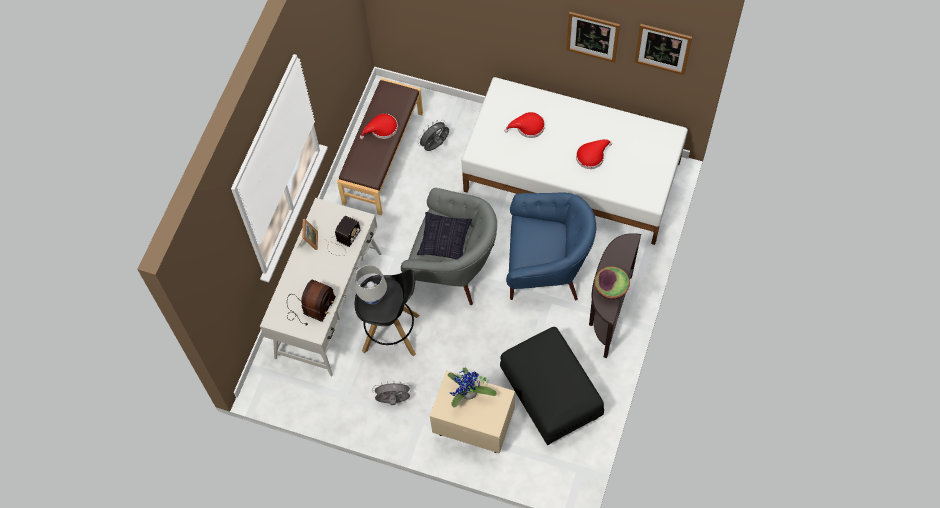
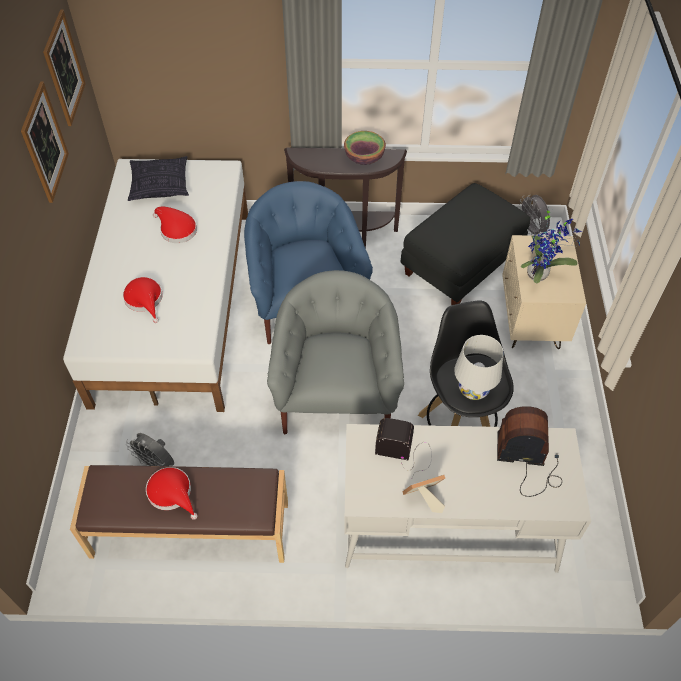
camera: 110 degrees left, 10 degrees down
(393, 400) = (542, 408): grey fan -> grey fan (531, 230)
(444, 240) = (339, 359): pillow -> pillow (160, 186)

